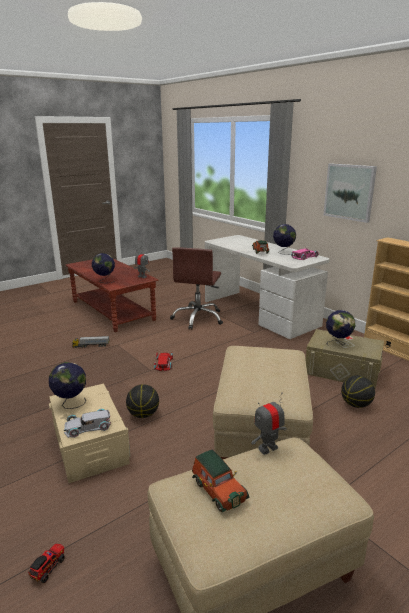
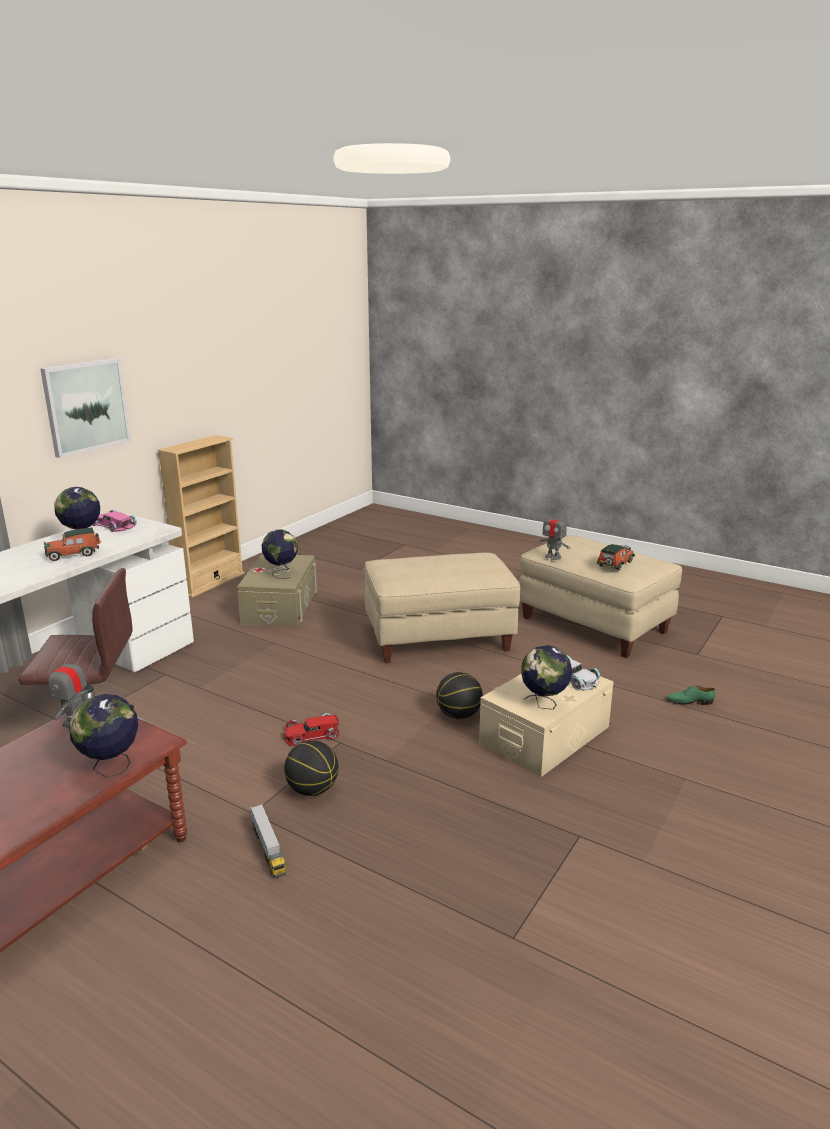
camera: 110 degrees left, 0 degrees up
(48, 567) = (689, 701): toy truck -> green shoe
(356, 404) = (354, 598): basketball -> basketball (312, 789)

